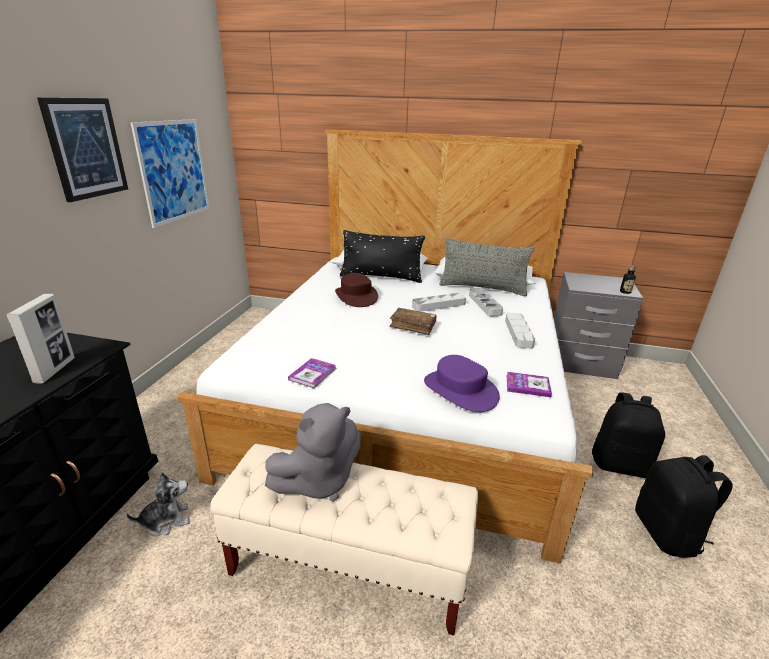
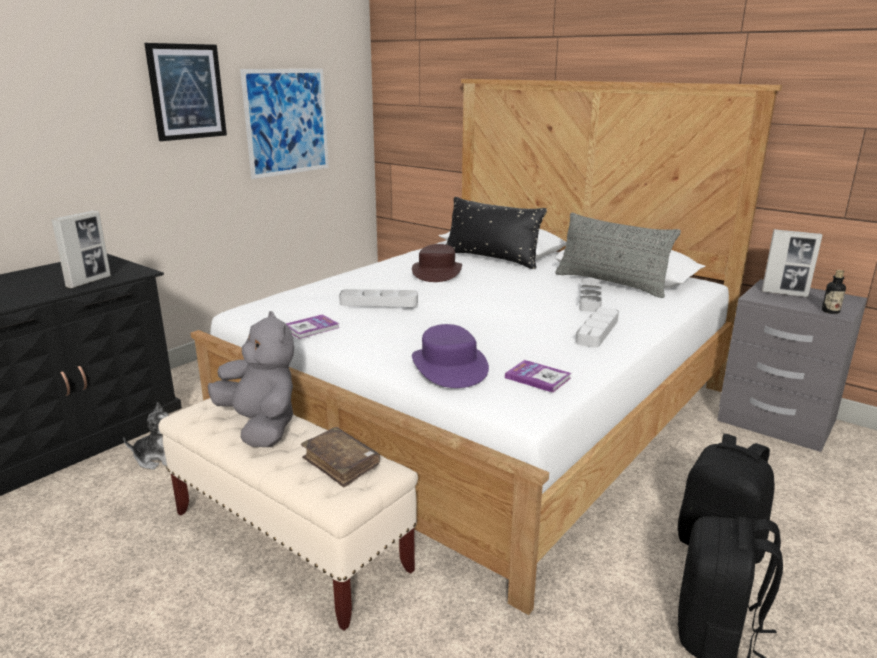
camera: 25 degrees right, 5 degrees down
(319, 481) = (261, 426): grey plush toy -> grey plush toy turned 120 degrees counterclockwise
(413, 325) = (468, 305): brown book -> brown book (341, 464)
(438, 305) = (527, 292): grey tray -> grey tray (379, 302)
(588, 282) = (784, 294): none -> picture frame

